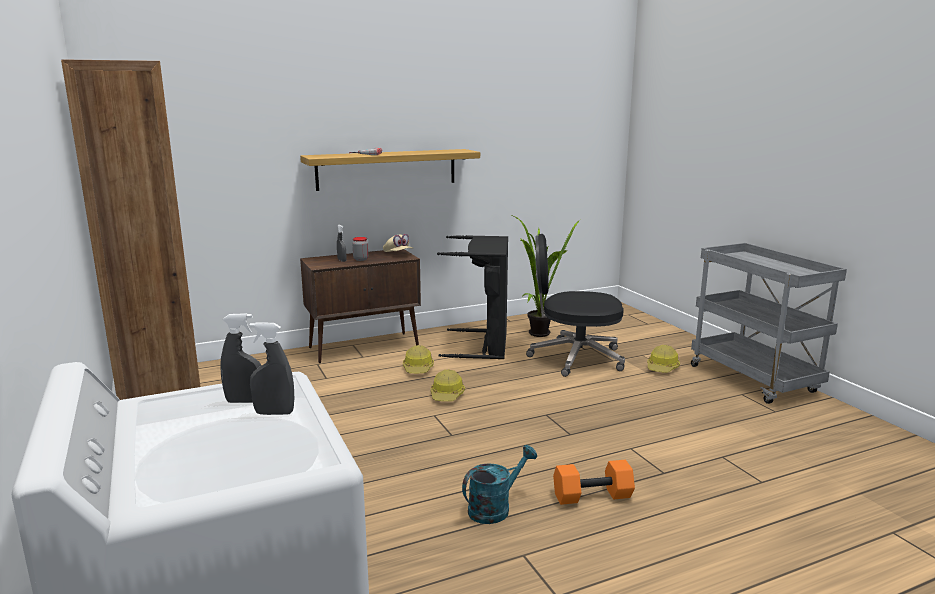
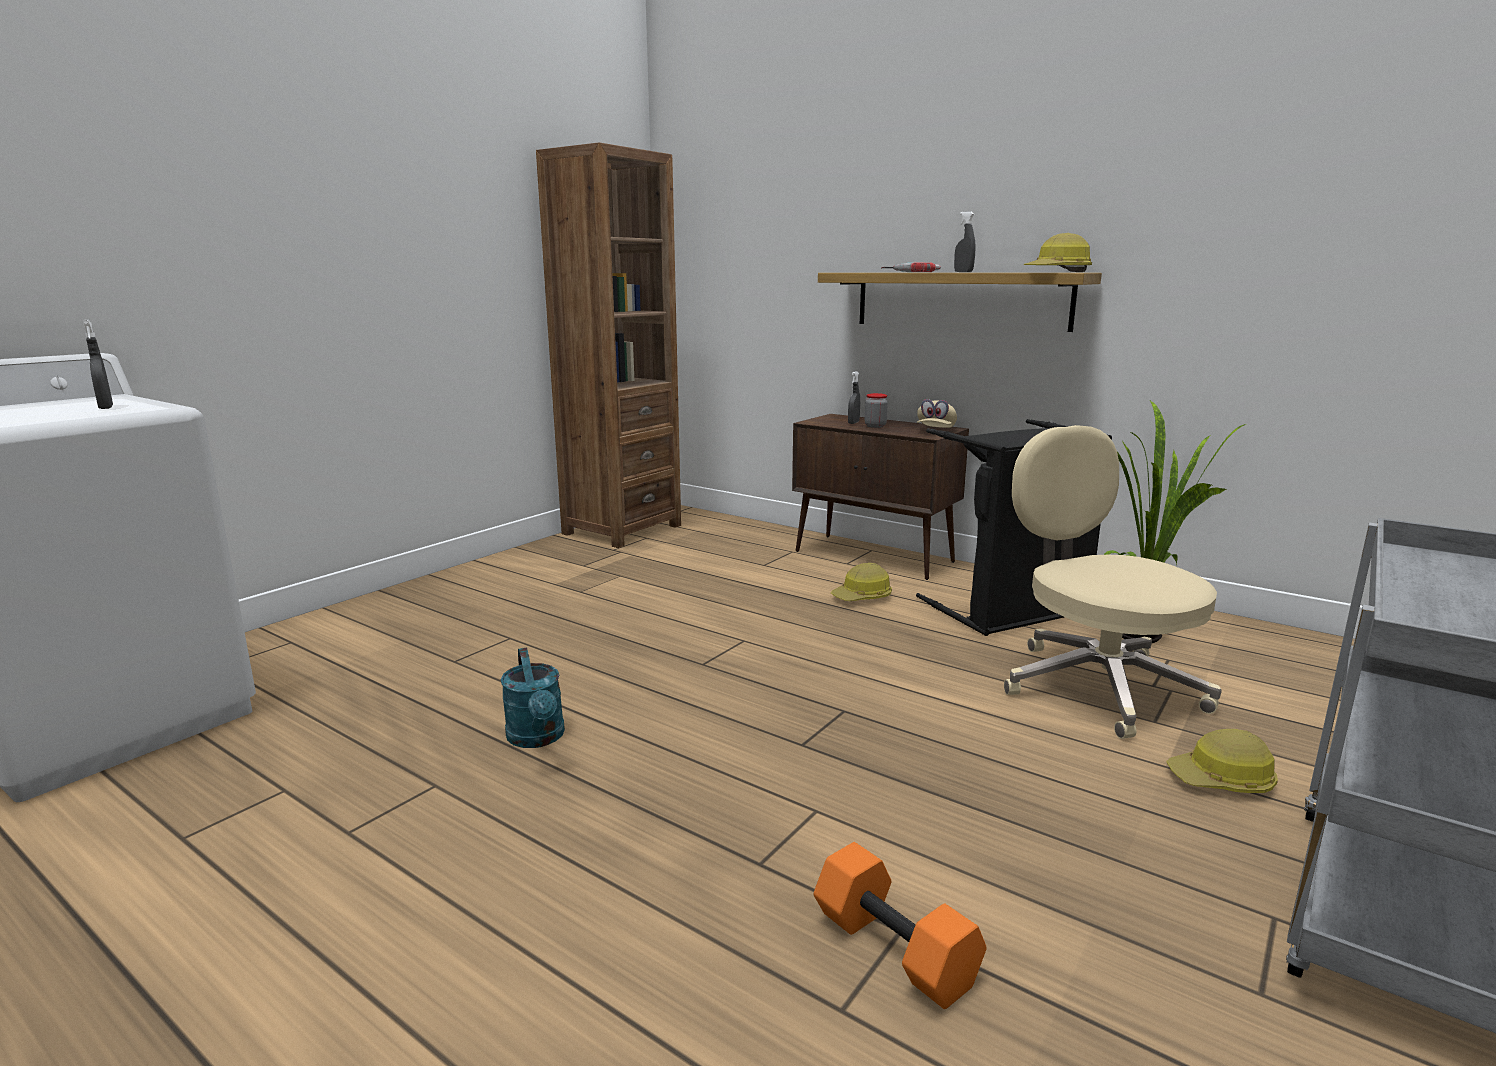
camera: 60 degrees right, 0 degrees up
(274, 413) = (70, 414): grey spray bottle -> grey spray bottle (963, 272)
(447, 395) = (811, 632): hard hat -> hard hat (1058, 272)
(495, 508) = (538, 738): turquoise watering can -> turquoise watering can turned 45 degrees clockwise
(575, 358) = (1097, 685): black office chair -> beige office chair
(592, 495) = (625, 805): orange dumbbell -> orange dumbbell (897, 949)

